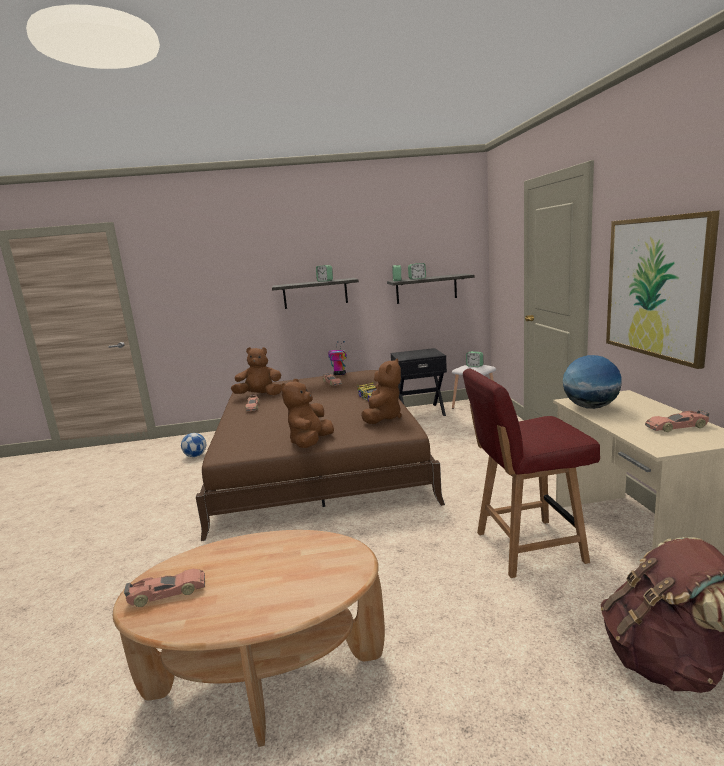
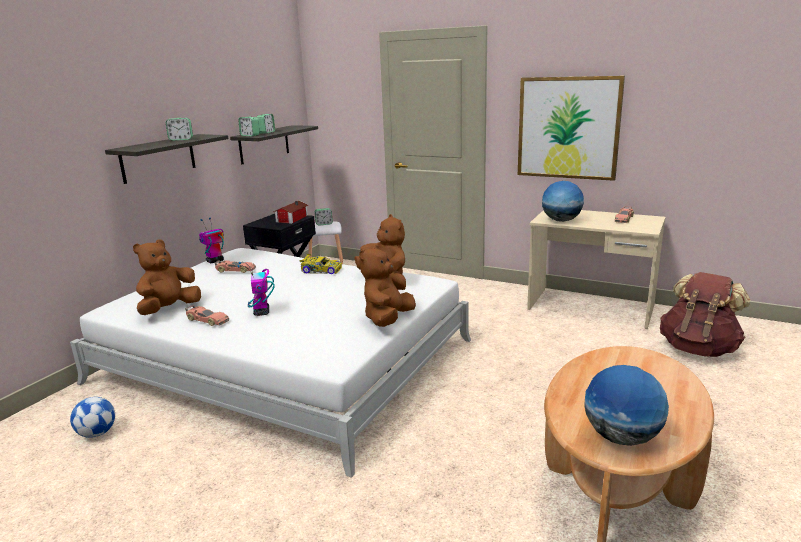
camera: 55 degrees left, 5 degrees up
(167, 593) = (621, 437): toy car -> globe
(277, 412) = (261, 312): none -> toy robot
(310, 443) = (388, 319): brown plush toy -> brown plush toy turned 60 degrees clockwise
(317, 459) = (283, 361): brown bed -> white bed
(425, 354) = (290, 219): none -> toy house
(527, 547) = (562, 337): red chair -> none

